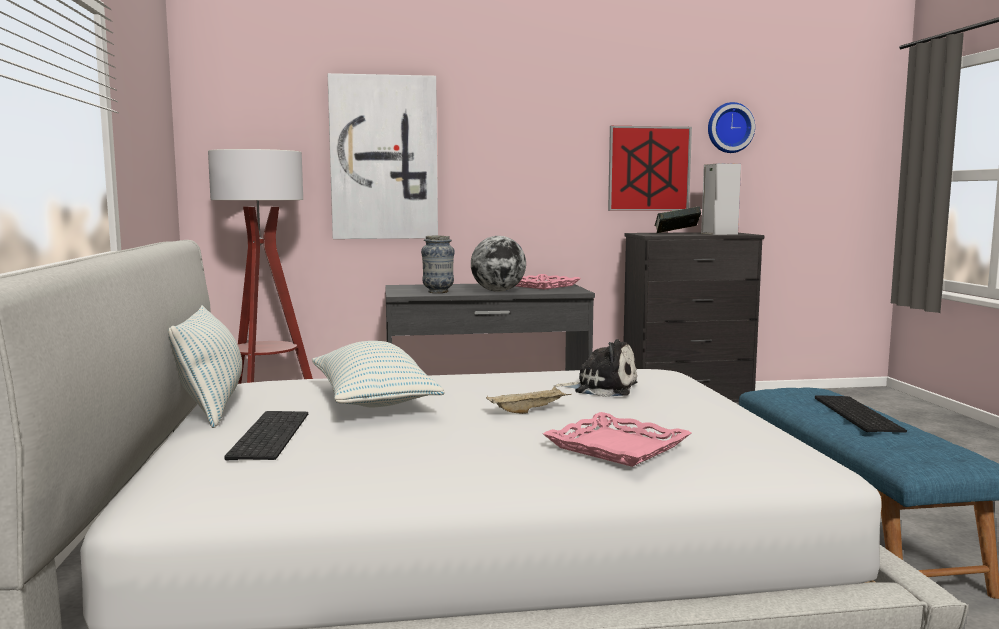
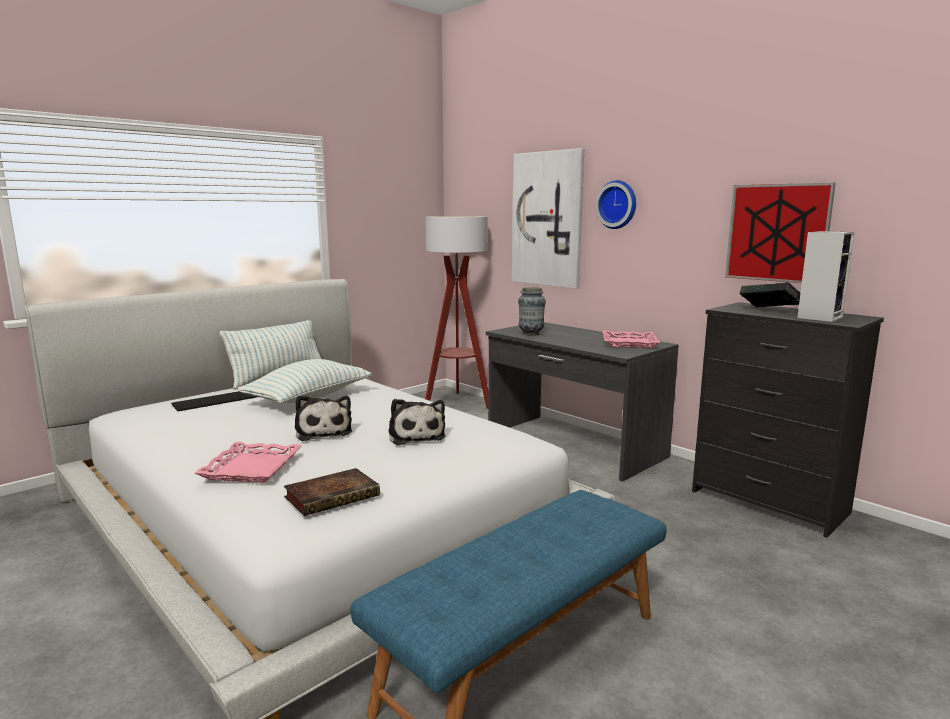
camera: 55 degrees right, 5 degrees up
(498, 291) = (568, 341): globe -> none
(529, 411) = (323, 431): beige tray -> plush toy
(729, 128) = (894, 181): wall clock -> wall clock (618, 204)
(741, 431) = (334, 496): none -> book
(854, 413) = (544, 543): keyboard -> none

